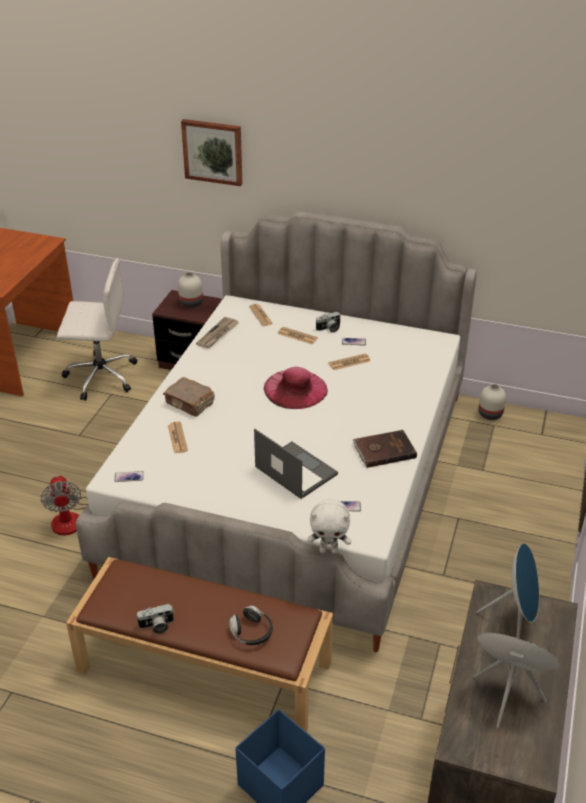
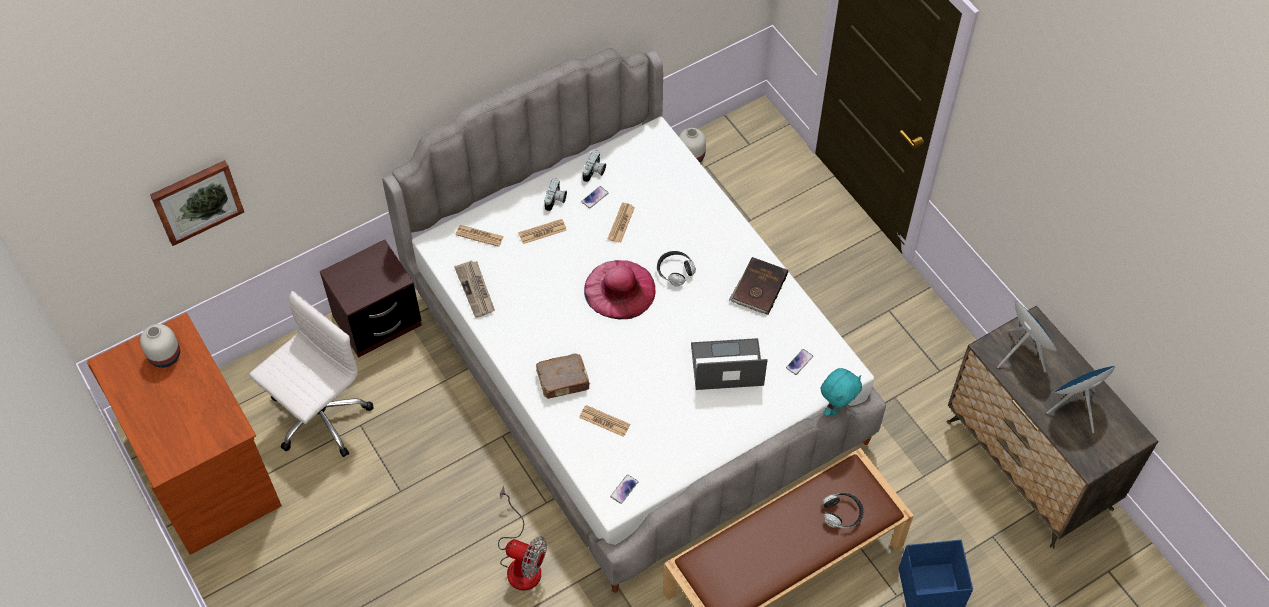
camera: 50 degrees left, 20 degrees up
(157, 626) = (782, 573): camera -> camera (594, 172)
(190, 303) = (363, 271): white vase -> white vase (164, 356)
(213, 151) = (347, 114): picture -> picture (196, 201)
(329, 550) = (836, 407): white plush toy -> turquoise plush toy
(343, 405) = (675, 271): none -> headphones

